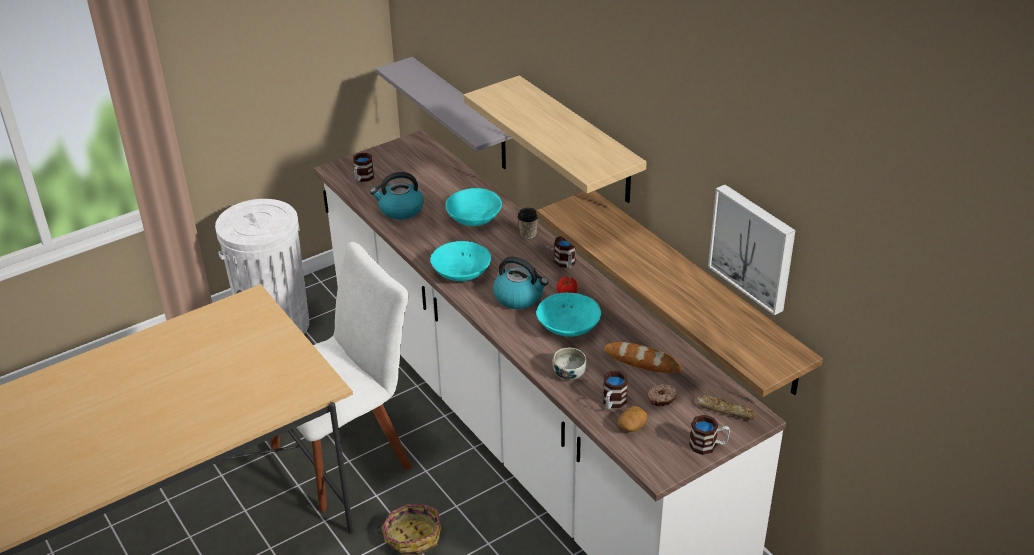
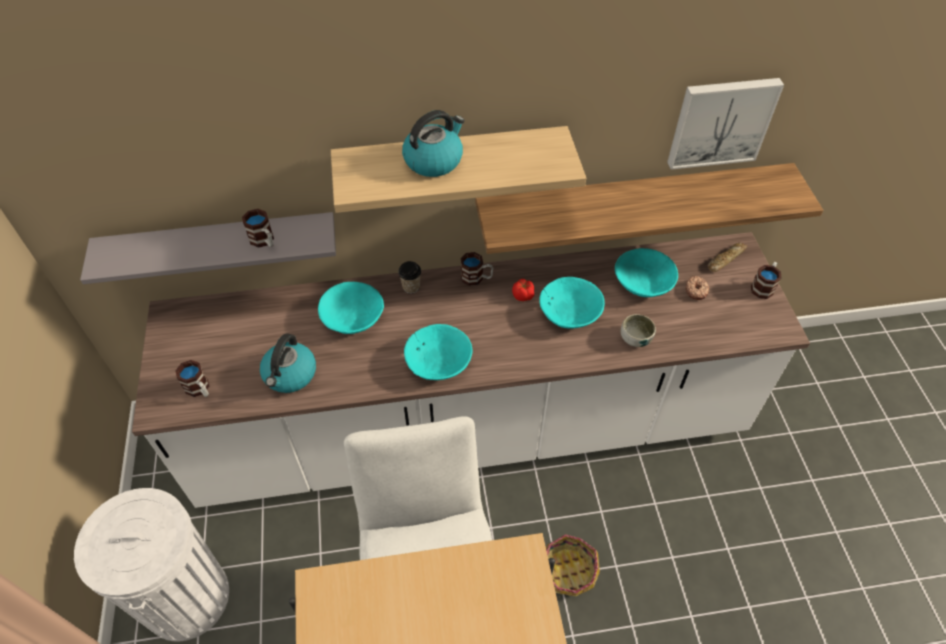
camera: 65 degrees left, 15 degrees up
(519, 297) = (506, 331): kettle -> kettle (434, 160)
(612, 403) = (688, 324): mug -> mug (264, 241)
(632, 426) = (723, 324): potato -> none
(642, 361) = (642, 283): bread -> turquoise bowl

